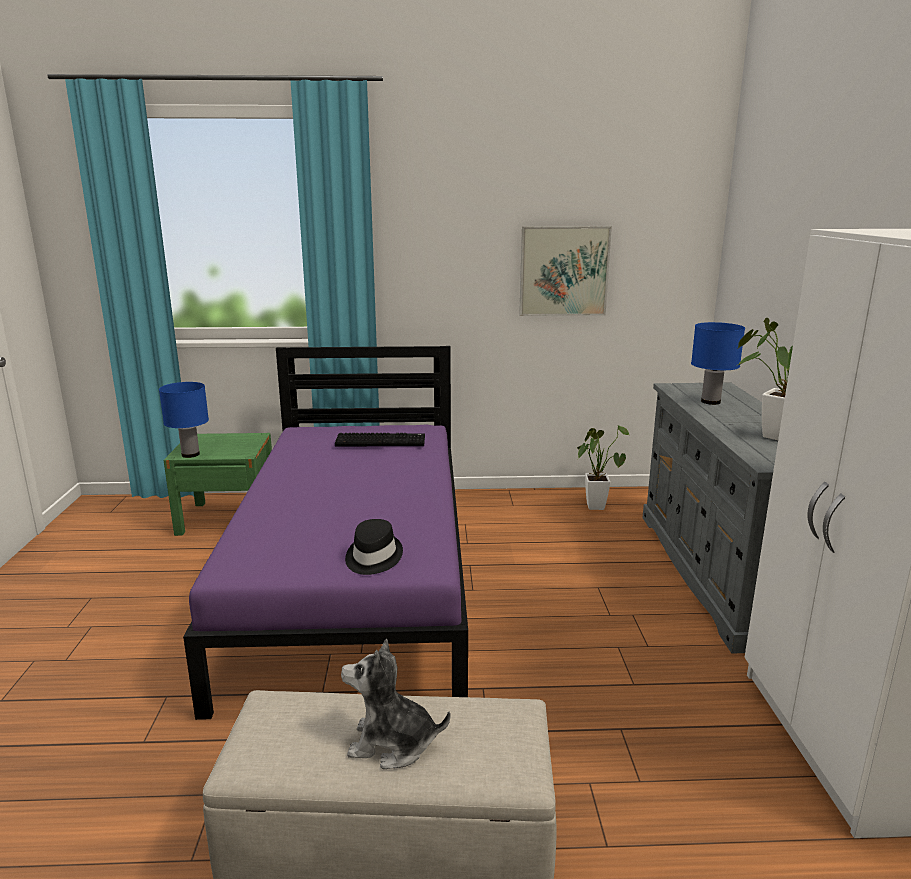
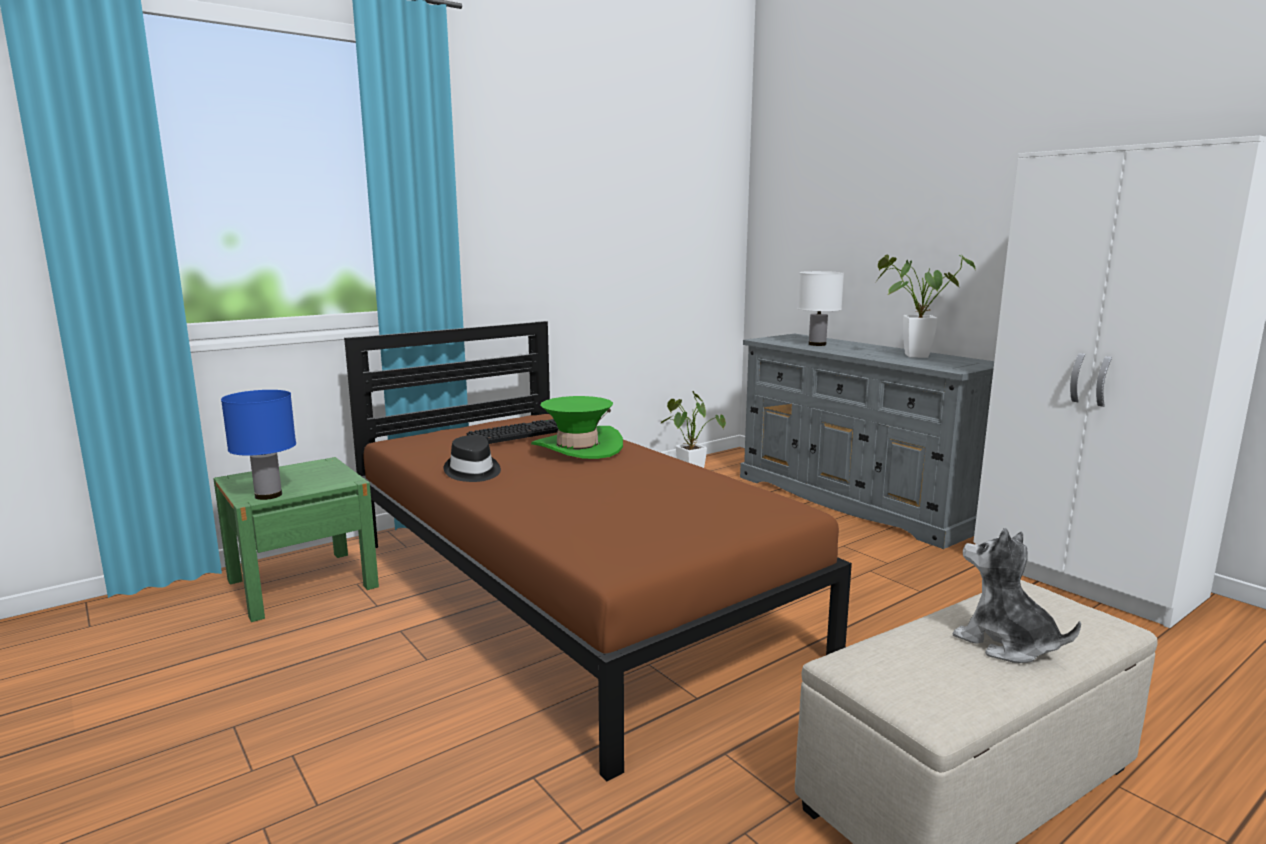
camera: 35 degrees left, 5 degrees down
(357, 580) = (569, 595): purple bed -> brown bed
(372, 558) = (732, 516): black hat -> black hat (472, 472)
(390, 464) = (577, 447): none -> green hat
(392, 744) = (1005, 643): plush toy -> plush toy turned 75 degrees clockwise
(564, 271) = (631, 237): picture -> none
(710, 402) = (816, 344): blue table lamp -> white table lamp

